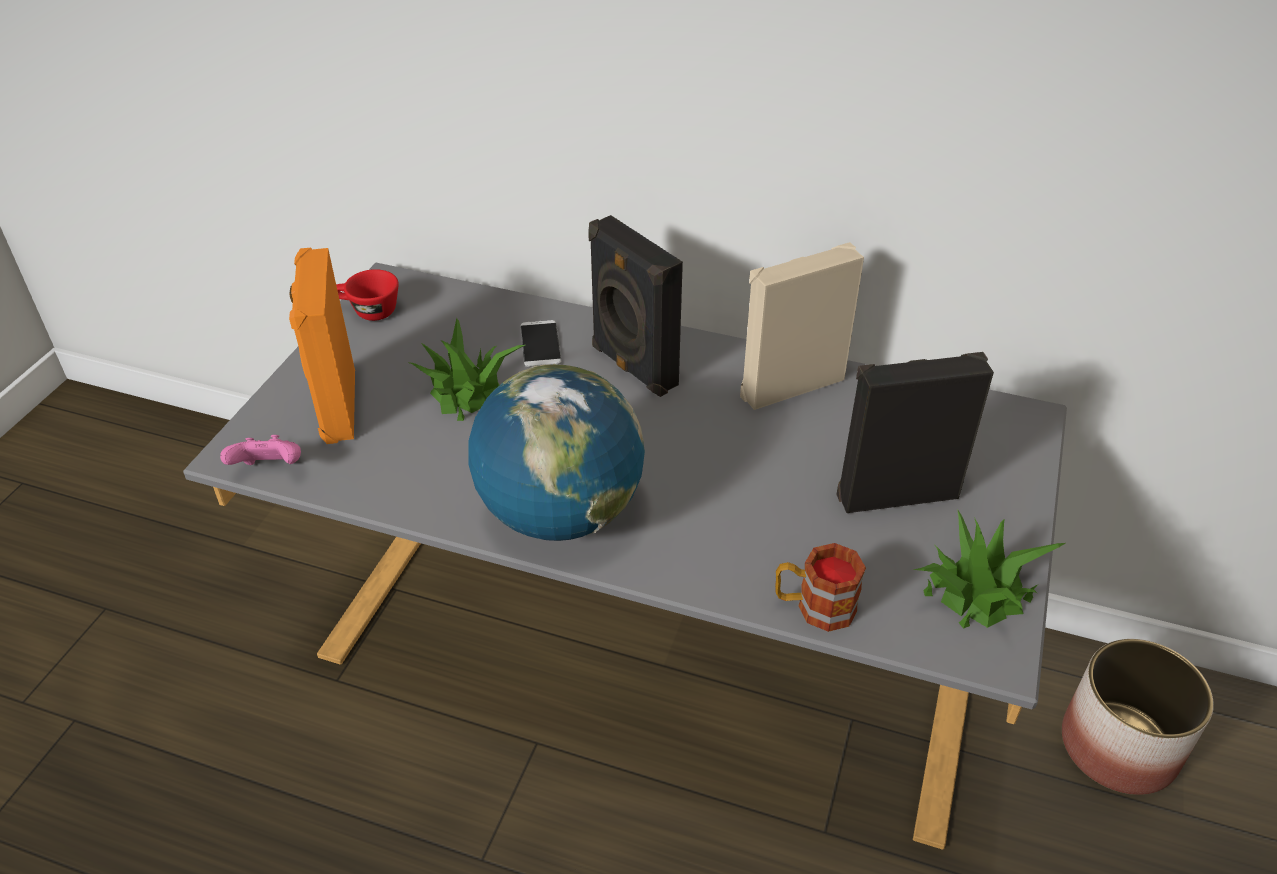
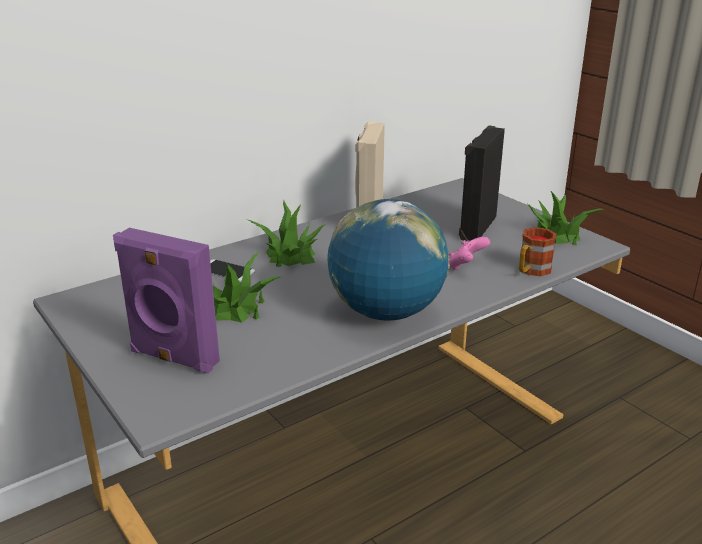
camera: 55 degrees left, 15 degrees down
(270, 470) = (202, 405): pink game controller -> pink game controller (466, 266)
(336, 406) = (173, 358): orange speaker -> purple speaker
(368, 311) = (87, 317): red cup -> none
(632, 367) = (291, 253): black speaker -> potted plant
(1119, 748) = (547, 342): planter -> none

